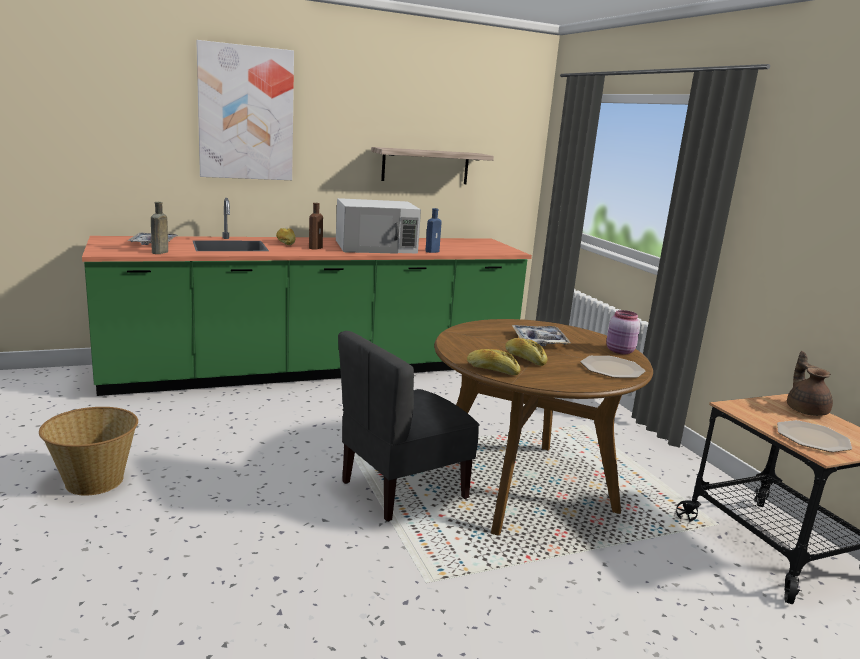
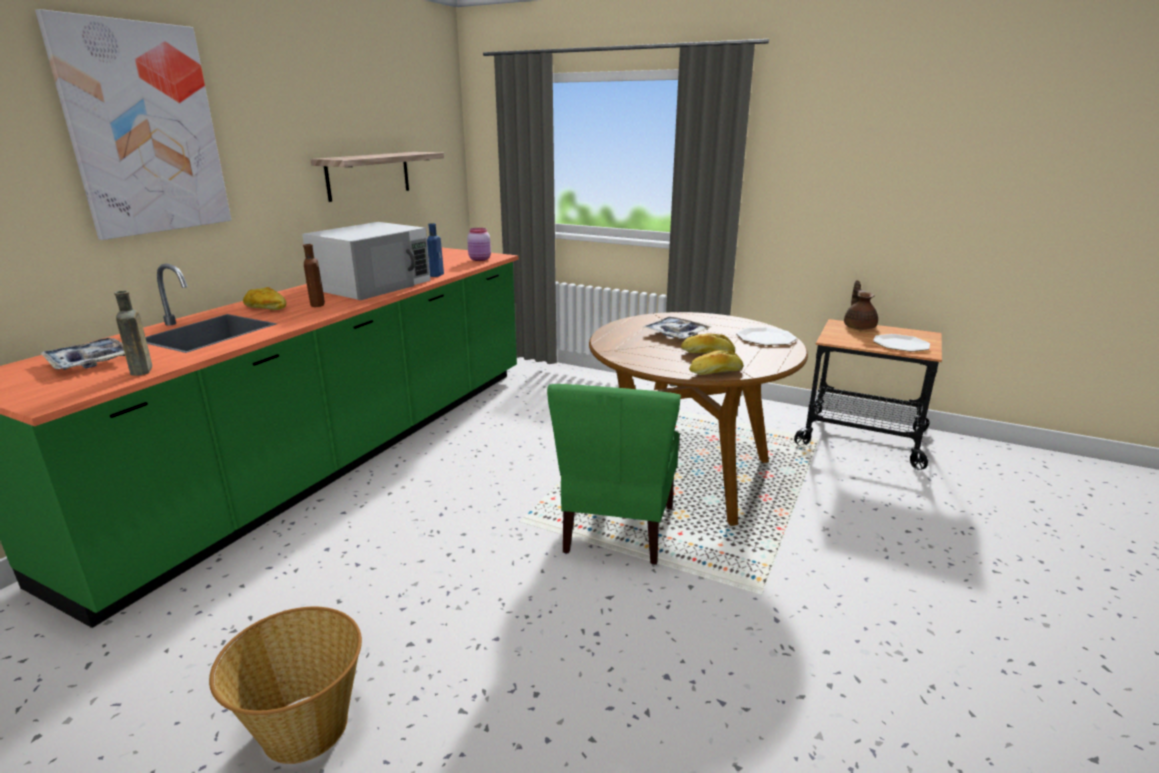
camera: 40 degrees left, 5 degrees up
(402, 489) = (617, 529): grey chair -> green chair
(620, 351) = (735, 322): pink jar -> pink jar (480, 259)
(805, 410) = (859, 327): brown teapot -> brown teapot turned 45 degrees clockwise

